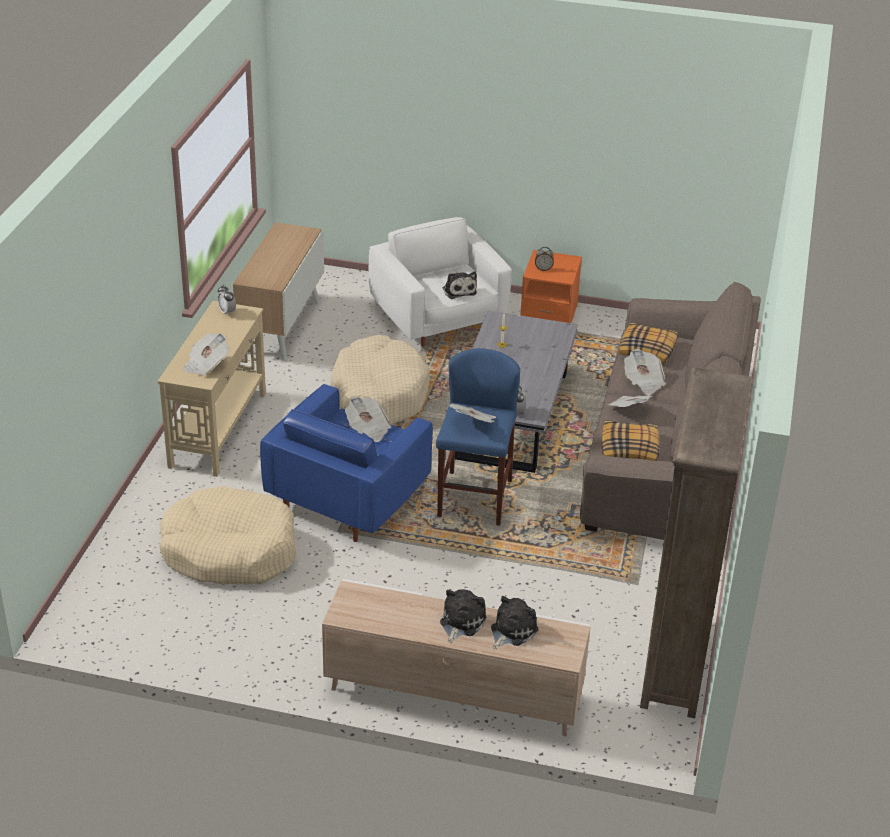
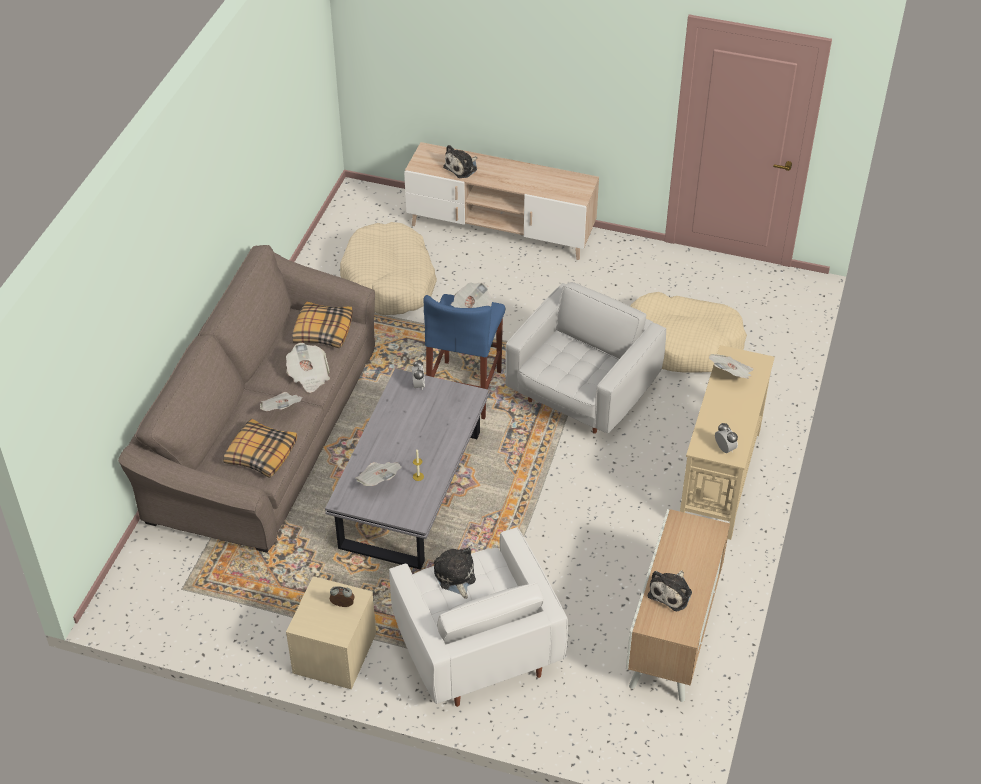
camera: 175 degrees left, 10 degrees up
(349, 497) = (582, 393): blue armchair -> white armchair
(368, 429) = (566, 373): newspaper -> newspaper (378, 480)
(379, 394) = (552, 522): beige dog bed -> beige dog bed (389, 281)
(461, 622) = (498, 174): plush toy -> plush toy (671, 592)
(548, 315) = (334, 654): orange nightstand -> beige nightstand
(675, 664) = (331, 243): brown bookcase -> none

